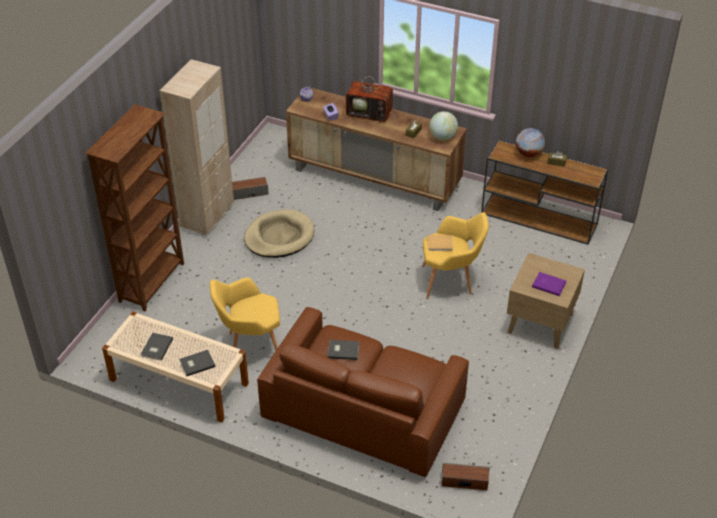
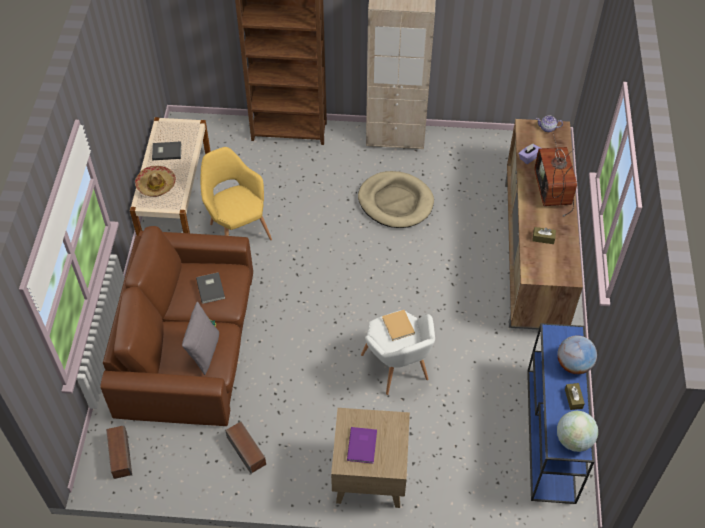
camera: 70 degrees right, 10 degrees up
(196, 363) = (156, 185): grey book -> hat
(249, 193) = (449, 157): speaker -> speaker (246, 451)
(410, 369) = (204, 352): none -> grey pillow
(443, 137) = (551, 268): globe -> globe (573, 440)
(451, 281) = (398, 370): yellow armchair -> white armchair
(540, 219) = (551, 436): brown console table -> blue console table

